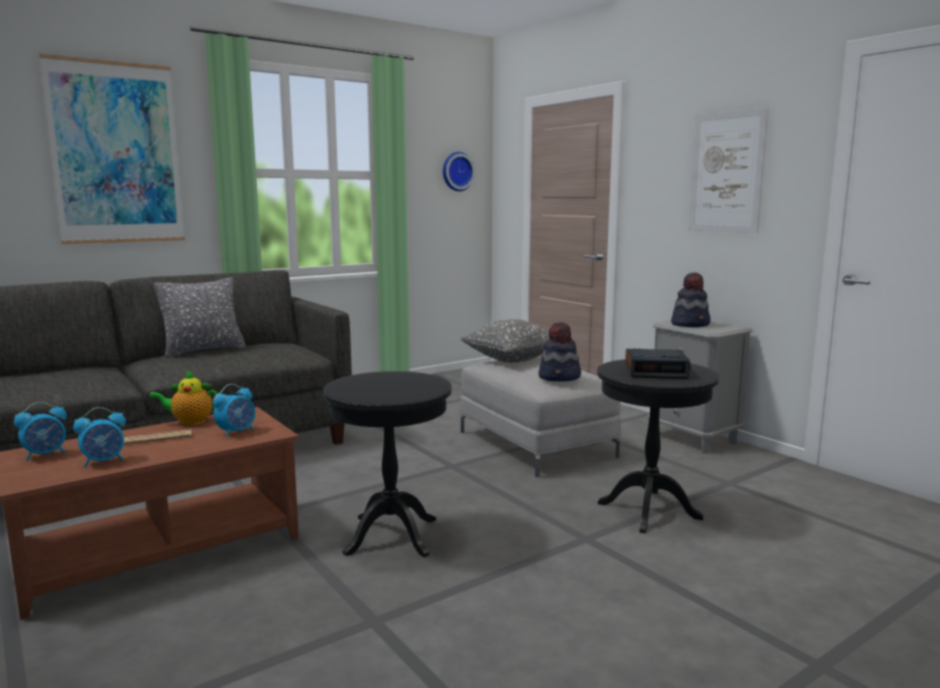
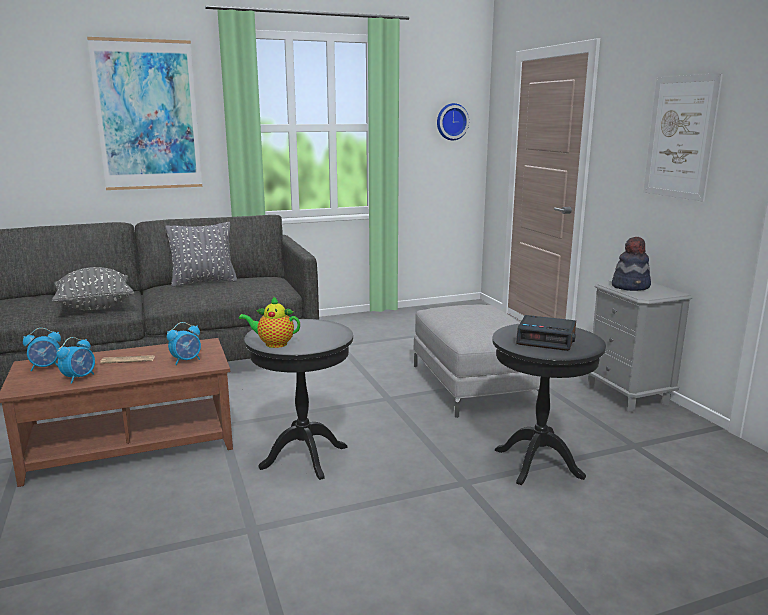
camera: 15 degrees right, 5 degrees up
(104, 462) = (79, 377): alarm clock -> alarm clock turned 45 degrees counterclockwise
(189, 422) = (159, 347): teapot -> teapot (273, 344)
(510, 360) = (459, 307): grey pillow -> grey pillow (95, 306)
(560, 377) = (488, 330): hat -> none

